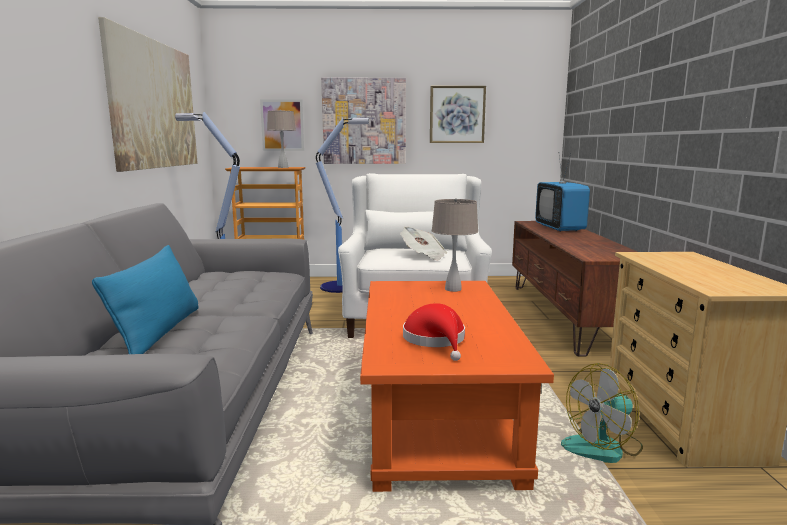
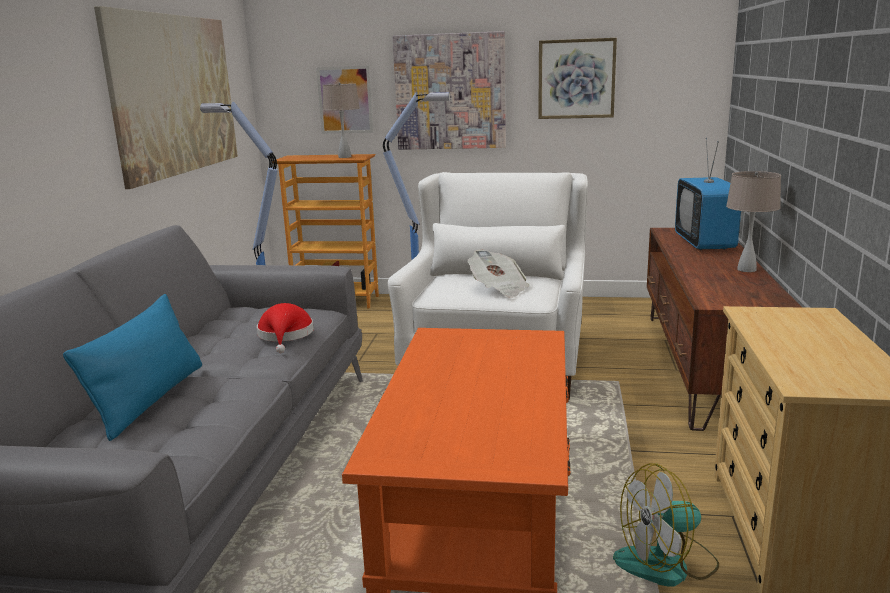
camera: 10 degrees right, 5 degrees up
(436, 340) = (452, 427): red hat -> red hat (285, 335)
(453, 289) = (514, 345): beige table lamp -> beige table lamp (746, 269)

